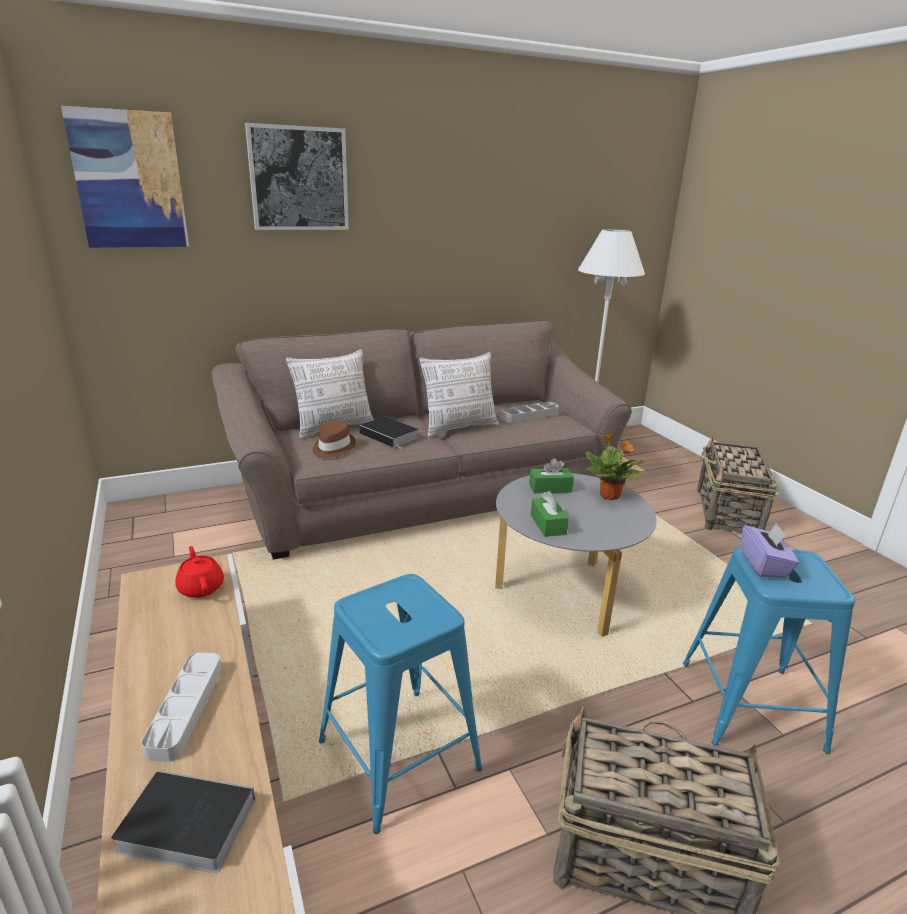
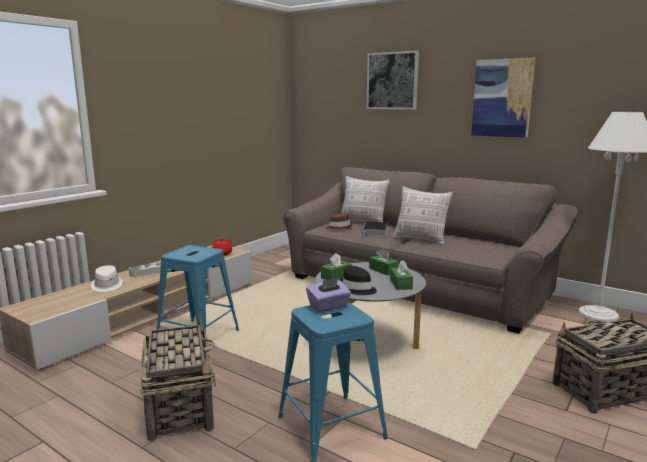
camera: 60 degrees right, 10 degrees down
(129, 180) = (320, 85): picture -> picture (502, 98)
(183, 825) = (106, 285): book -> white hat
(529, 415) = (478, 247): grey tray -> none
(607, 527) = (357, 289): none -> black hat
(610, 496) = (401, 284): potted plant -> green tissue box

